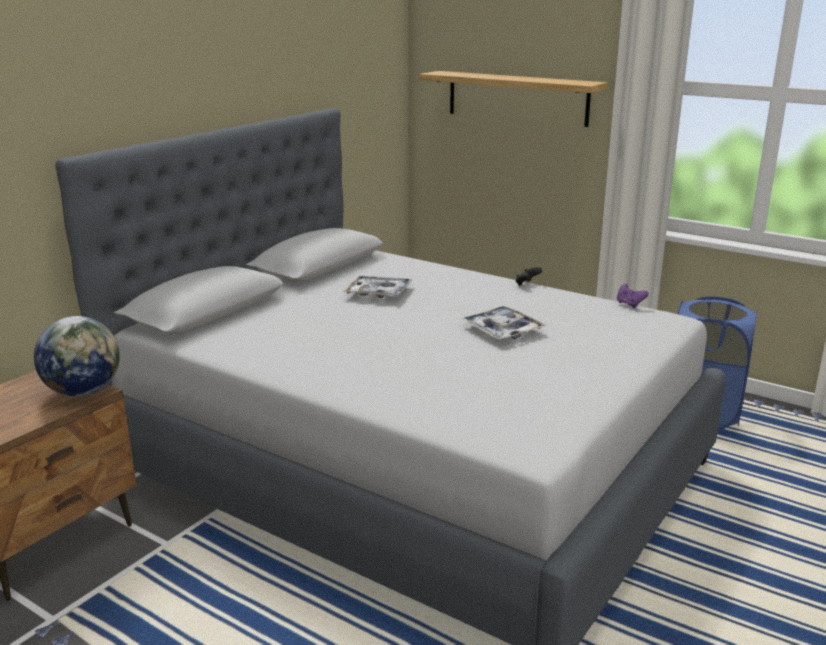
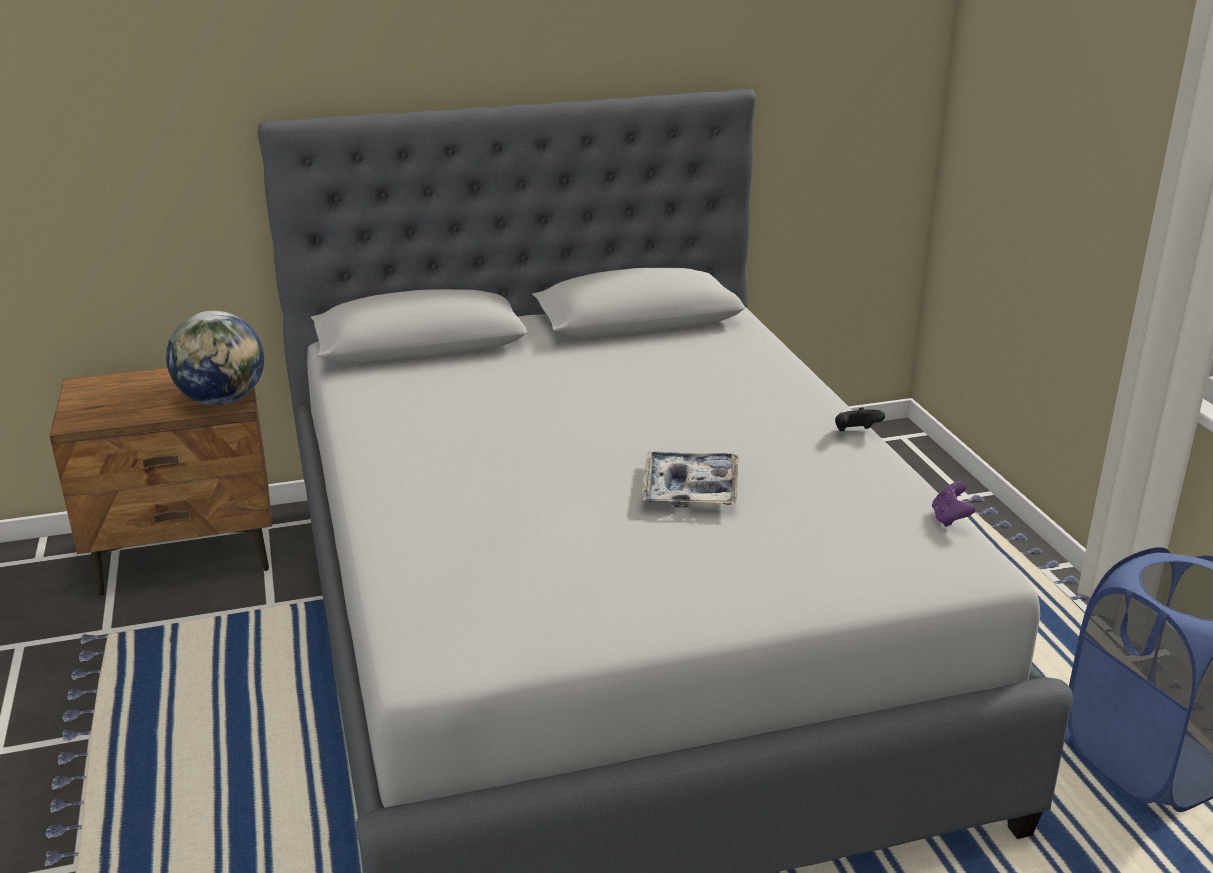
camera: 40 degrees right, 5 degrees up
(378, 293) = (638, 381): tray -> none
(517, 98) = (1067, 112): shelf -> none

